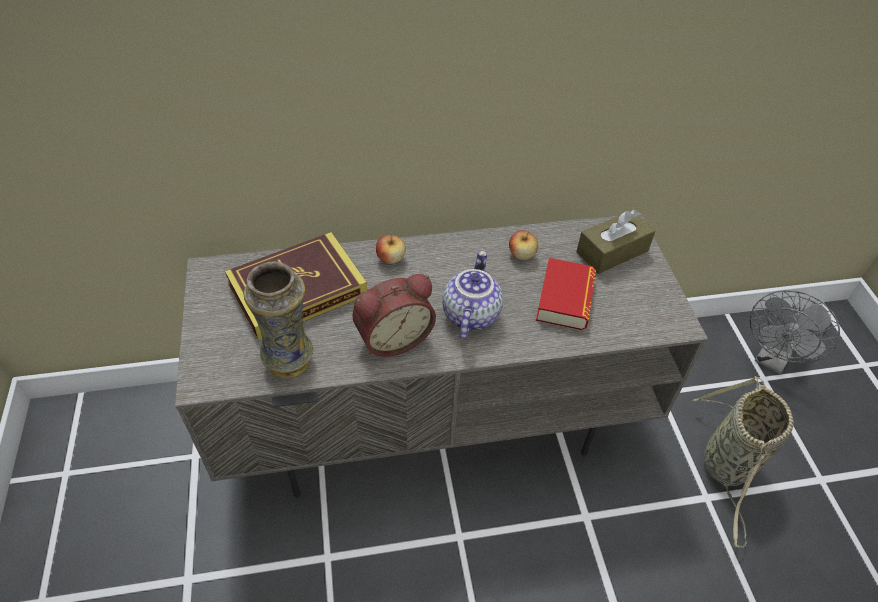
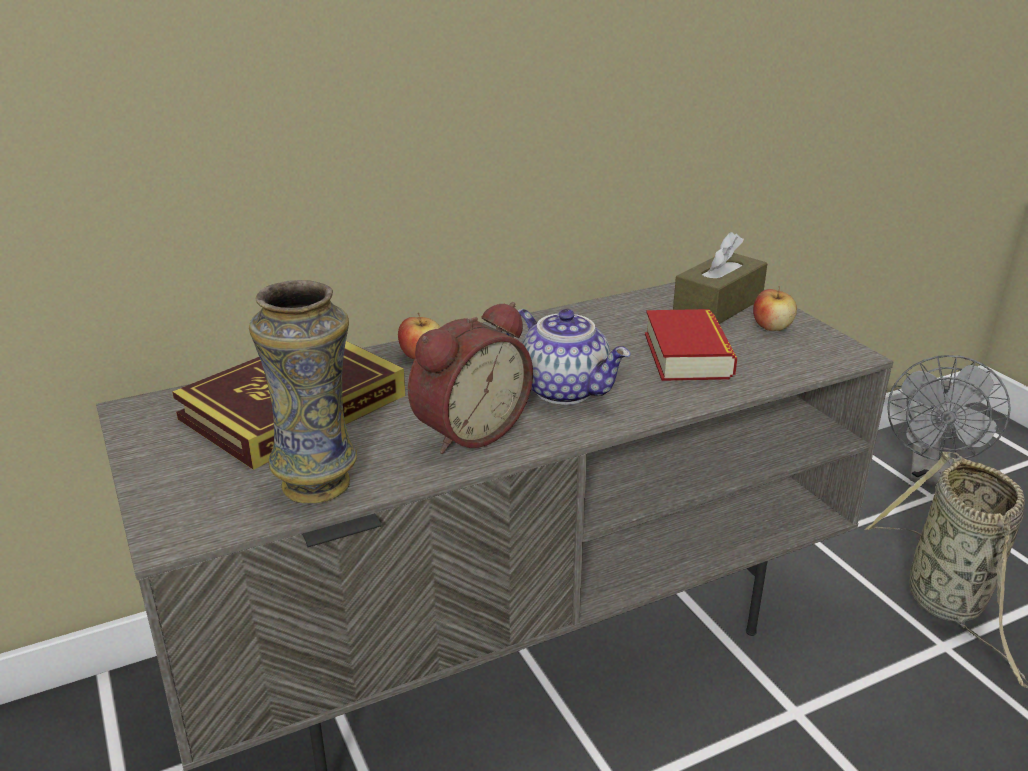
camera: 15 degrees left, 20 degrees down
(469, 314) = (566, 390): teapot -> teapot turned 135 degrees clockwise
(521, 255) = (603, 325): apple -> apple (772, 327)

